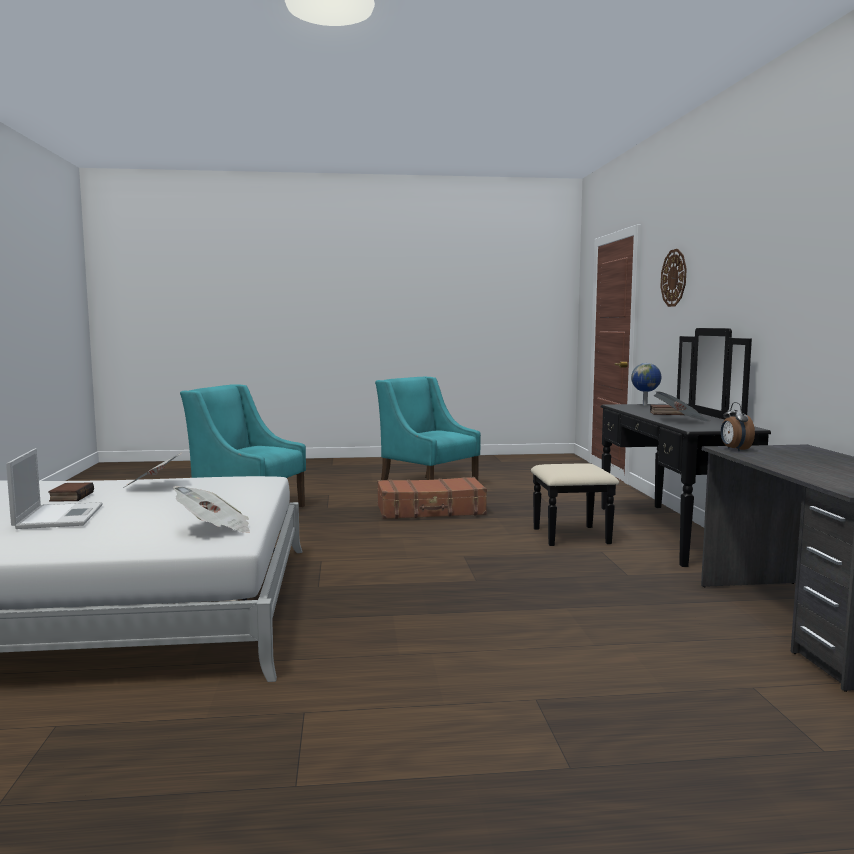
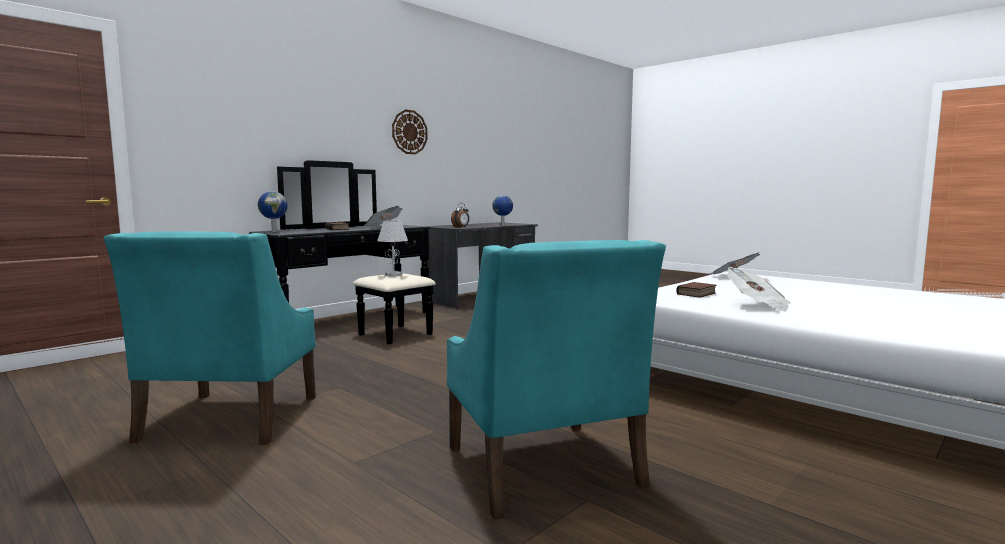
camera: 130 degrees left, 0 degrees up
(59, 516) = (842, 292): laptop -> none
(70, 496) = (843, 306): book -> book (697, 294)
(431, 510) = (375, 382): brown suitcase -> none
(575, 466) = (394, 275): none -> white table lamp
(674, 278) = (234, 109): wall clock -> wall clock (409, 132)
(795, 471) = (502, 225): none -> globe

